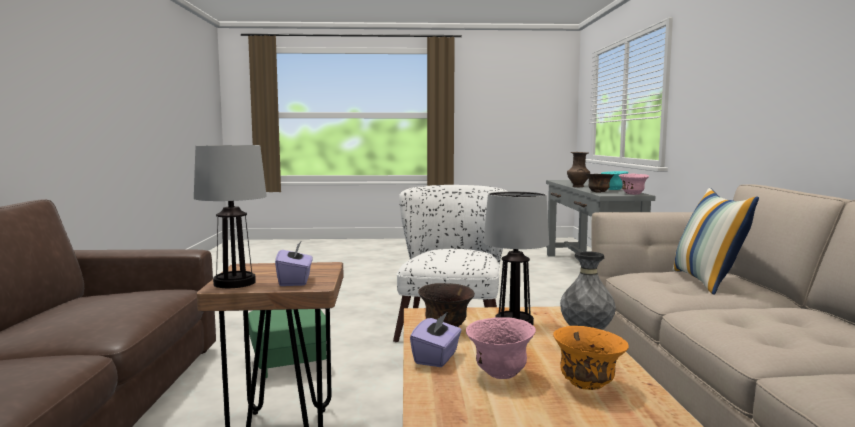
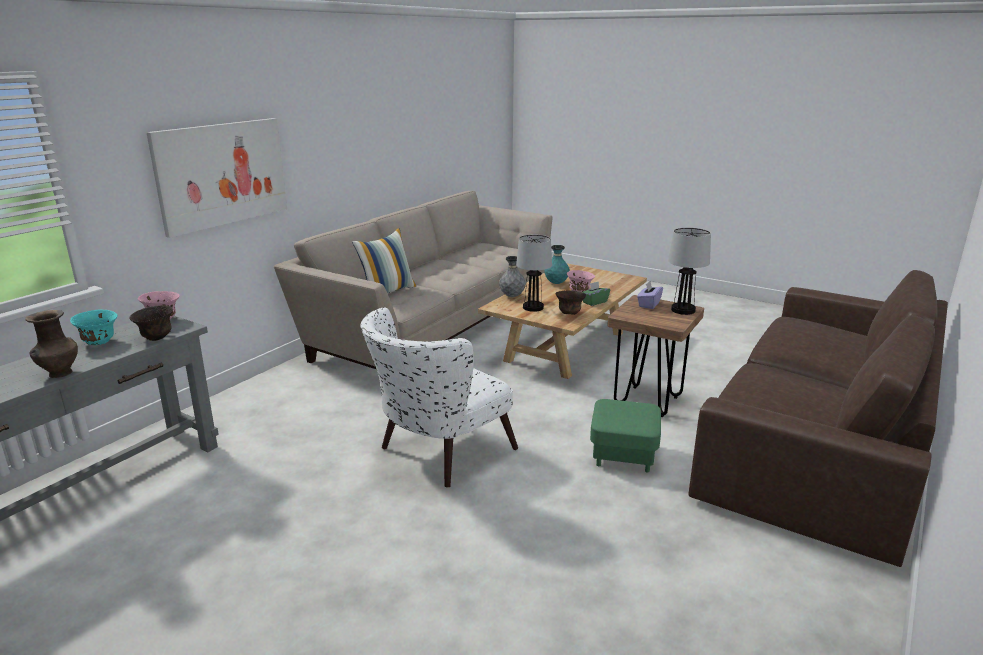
camera: 145 degrees left, 15 degrees up
(437, 358) = (594, 302): purple tissue box -> green tissue box
(588, 385) = (556, 283): orange bowl -> turquoise vase
(739, 94) = (222, 174): none -> picture

